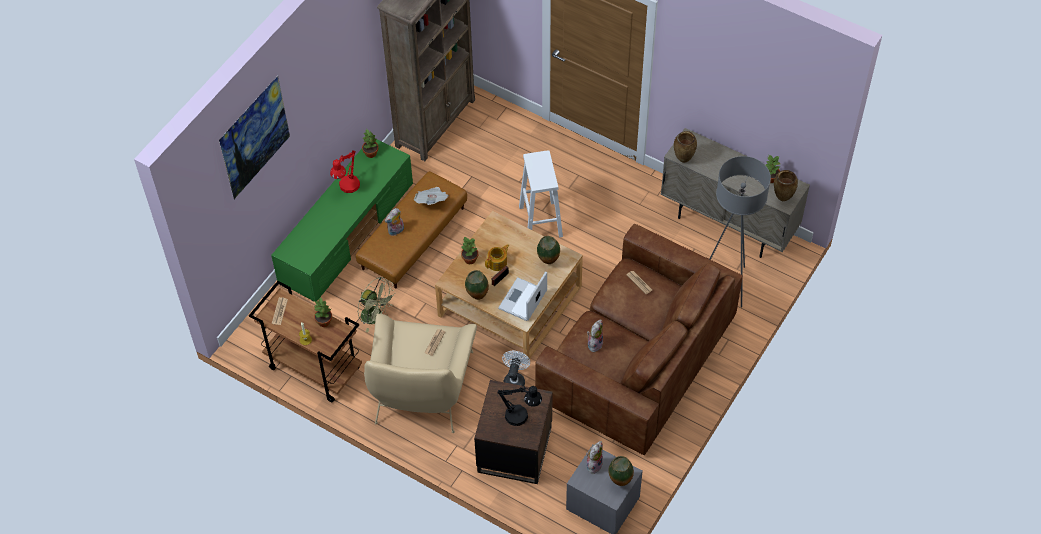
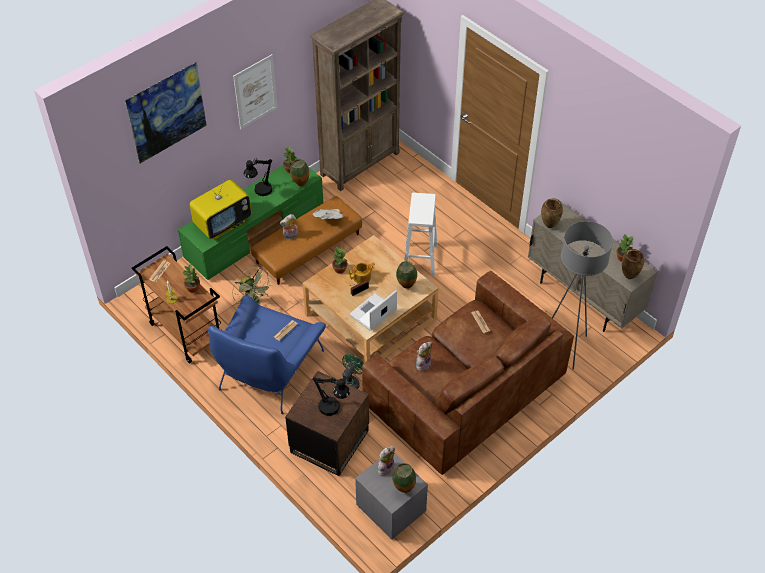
camera: 15 degrees right, 5 degrees down
(320, 236) = (223, 223): none -> television
(331, 84) = (255, 92): none -> picture
(347, 188) = (260, 192): red table lamp -> black table lamp
(422, 387) = (270, 369): beige armchair -> blue armchair
(477, 297) = (334, 301): vase -> vase (300, 184)
(515, 380) = (351, 382): white fan -> green fan

